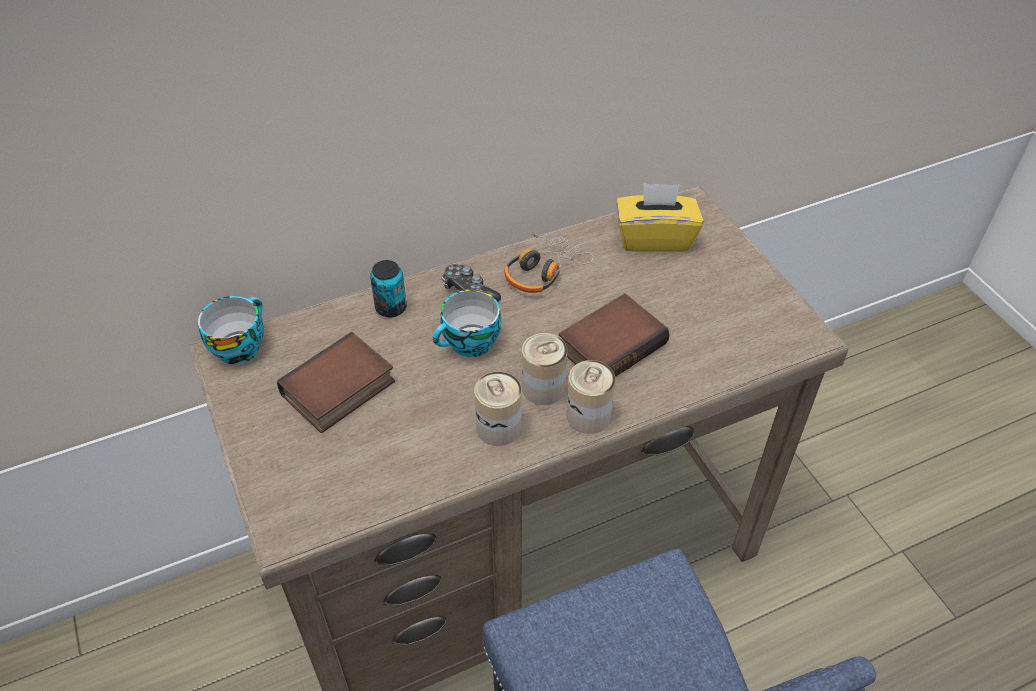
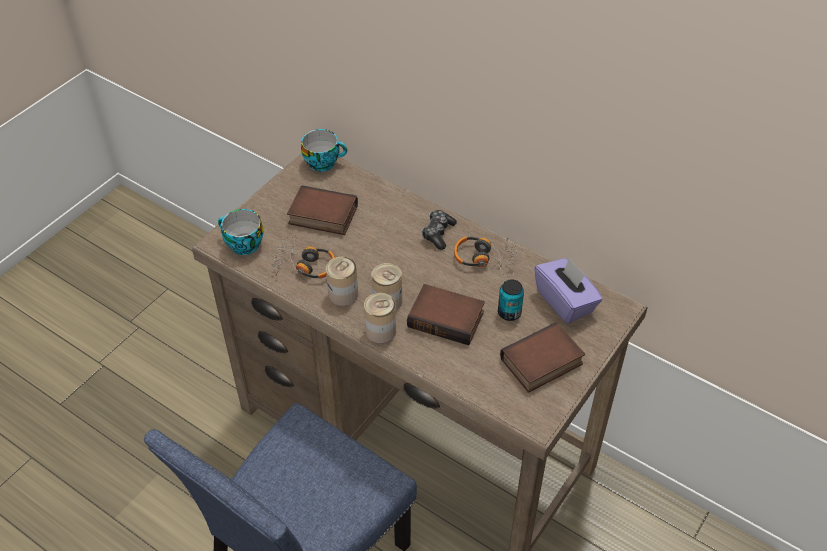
camera: 60 degrees right, 0 degrees up
(391, 308) = (398, 206): can -> can (509, 313)
(414, 448) = (304, 265): none -> headphones
(469, 344) = (396, 253): cup -> cup (242, 245)
(654, 238) = (565, 302): yellow tissue box -> purple tissue box
(730, 296) = (542, 363): none -> book

